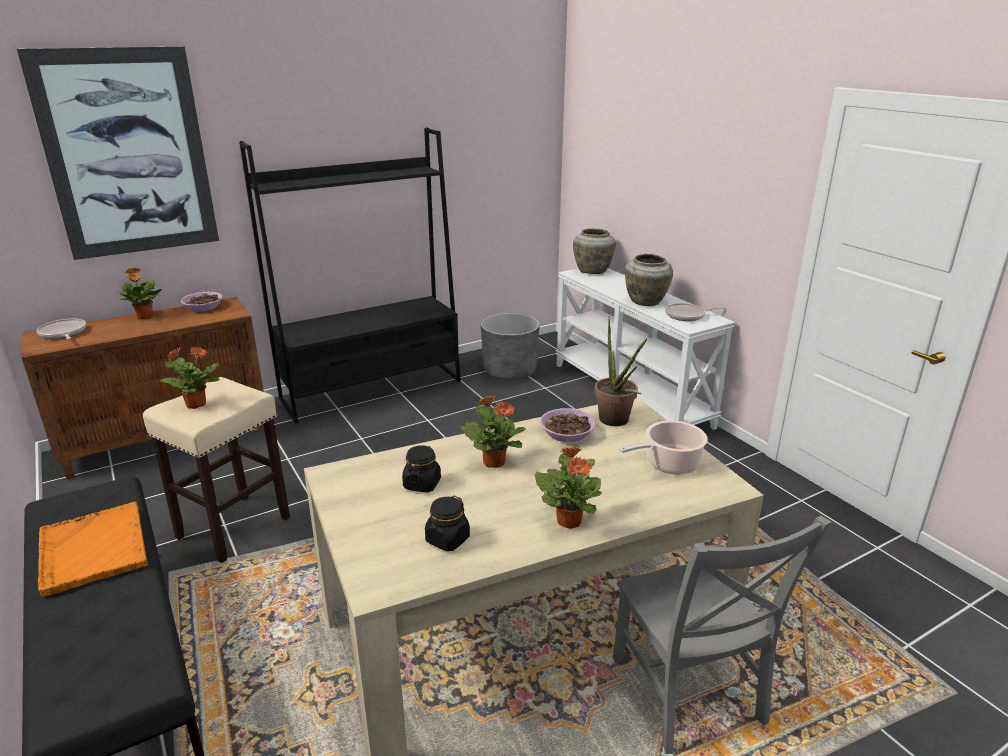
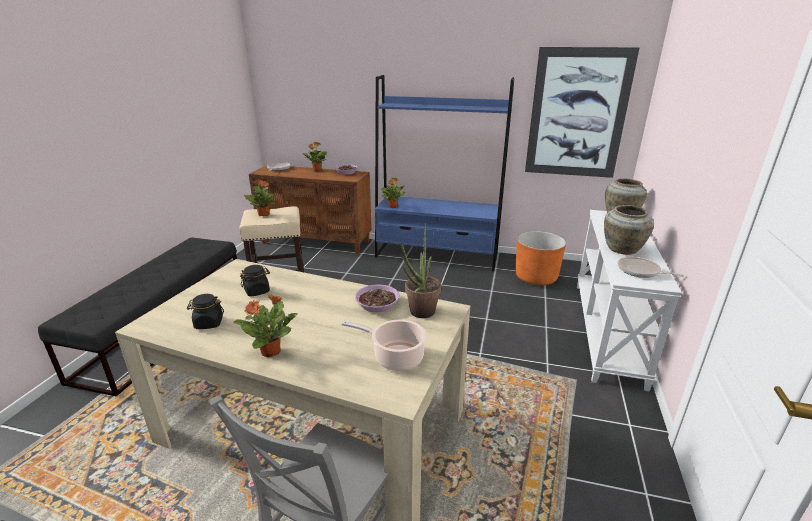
camera: 45 degrees right, 0 degrees up
(93, 550) = (171, 264): orange tray -> none
(128, 154) = (325, 77): picture -> picture (577, 114)
(373, 390) = (436, 256): black bookcase -> blue bookcase
(493, 462) = (308, 299): potted plant -> potted plant (393, 206)
(509, 371) = (536, 277): grey planter -> orange planter

